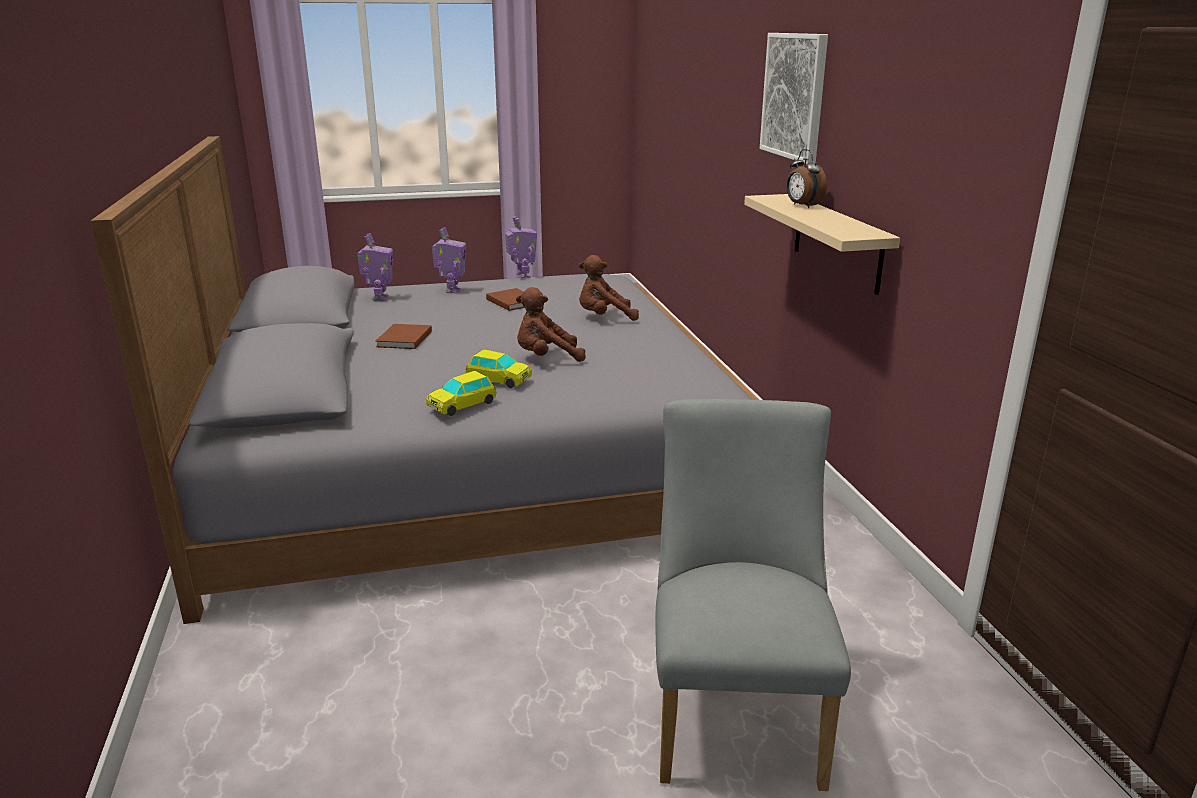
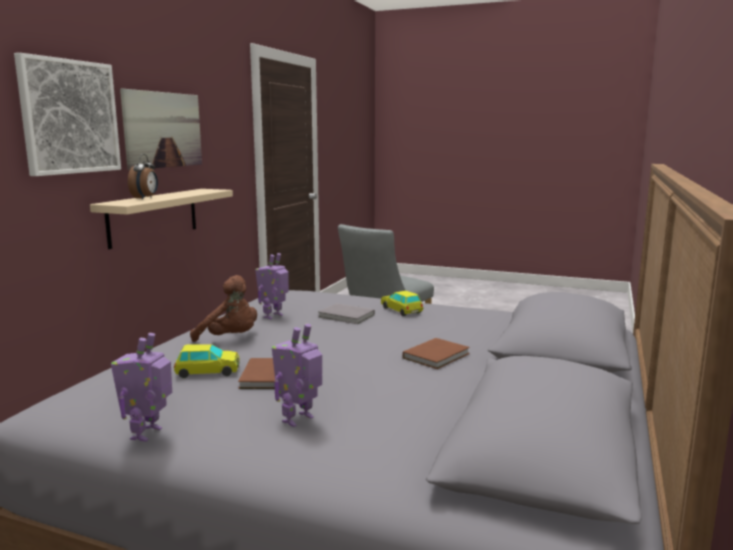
camera: 145 degrees left, 10 degrees down
(379, 298) = (412, 432): toy robot -> toy robot (274, 316)
(462, 405) = (441, 304): toy car -> toy car (208, 371)
(546, 358) = (347, 316): brown plush toy -> grey book
(868, 125) = (163, 130): none -> picture

